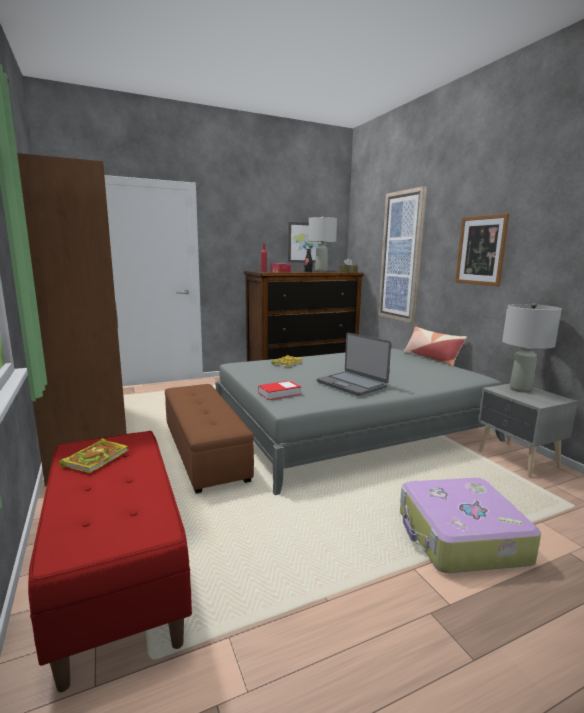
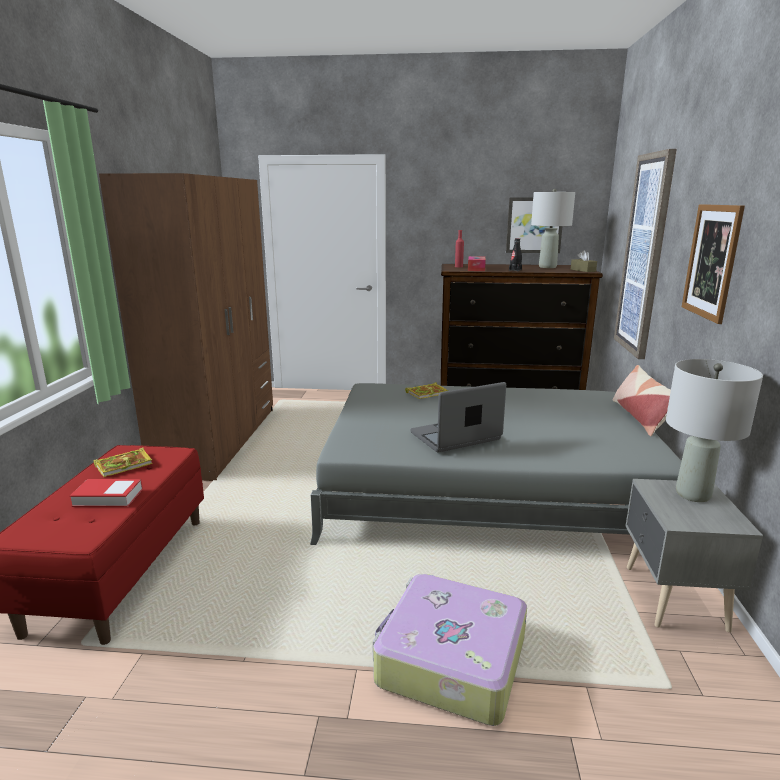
camera: 30 degrees right, 5 degrees up
(205, 452) = (297, 480): brown ottoman -> none
(279, 393) = (358, 432): book -> book (108, 497)
(352, 384) = (456, 437): laptop -> laptop turned 75 degrees clockwise

